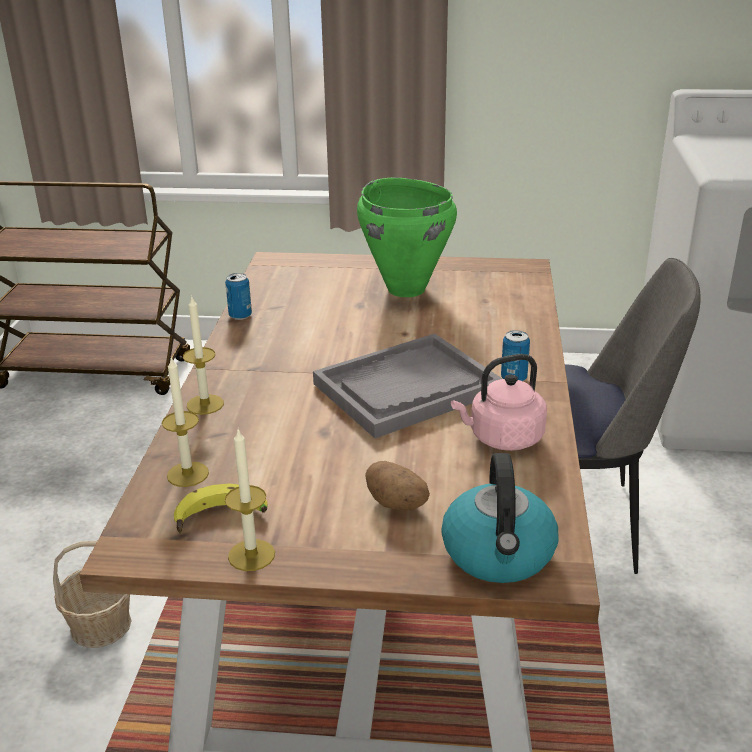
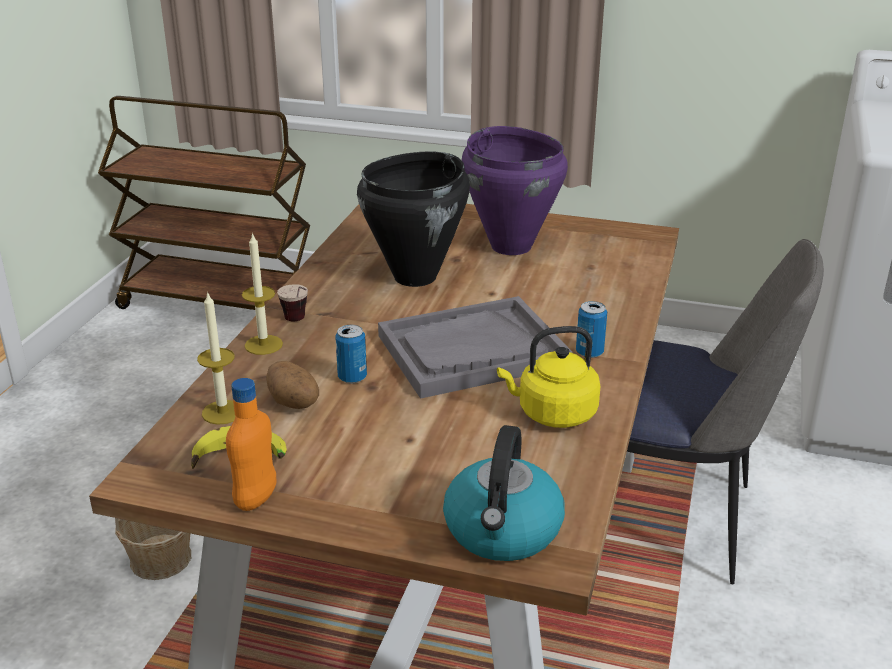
camera: 10 degrees right, 0 degrees up
(232, 379) = (299, 322): none -> cup
(240, 315) = (330, 258): can -> can (352, 377)
(251, 555) = (256, 499): candle -> orange bottle
(329, 325) = (416, 277): none -> black cooking pot
(398, 504) = (419, 467): potato -> potato (295, 403)
(406, 289) = (511, 246): green cooking pot -> purple cooking pot
(502, 438) = (552, 414): pink kettle -> yellow kettle

